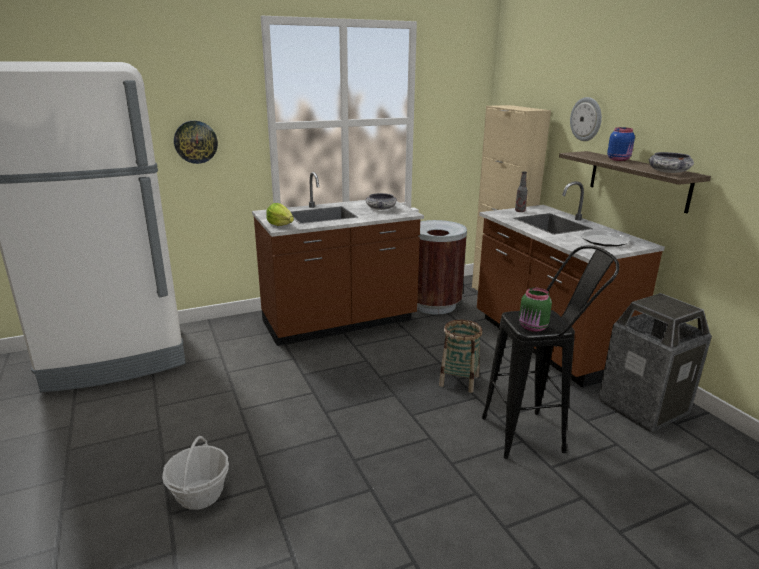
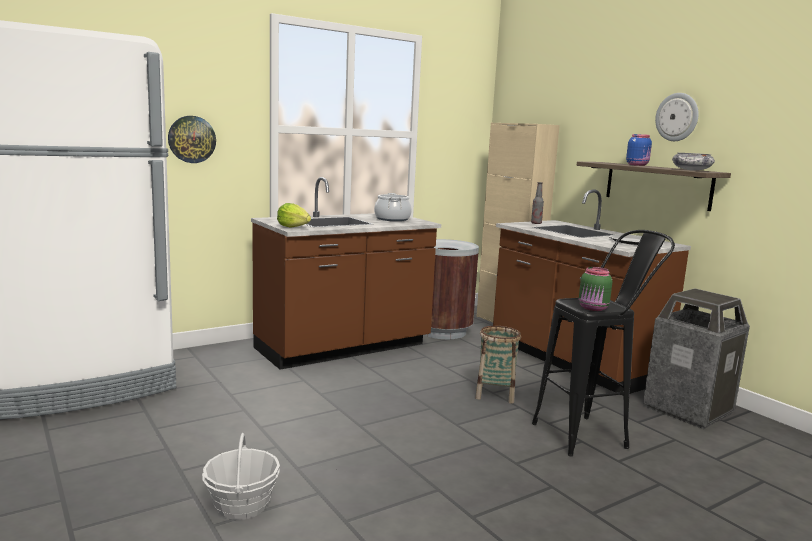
camera: 10 degrees left, 10 degrees down
(381, 208) = (392, 219): bowl -> cooking pot
(586, 119) = (598, 131): wall clock -> wall clock (677, 117)

